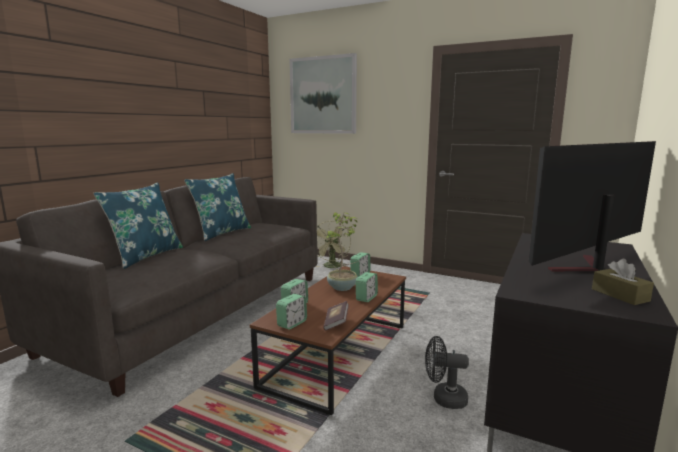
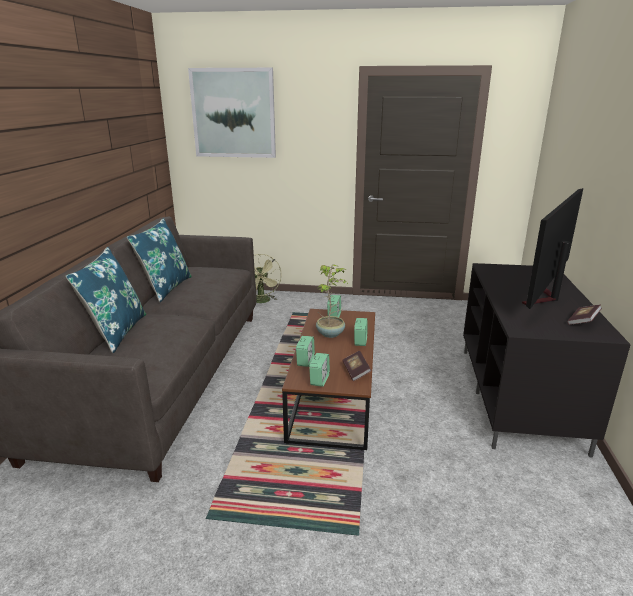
camera: 20 degrees left, 10 degrees up
(444, 398) = (441, 415): black fan -> none
(620, 295) = (582, 321): brown tissue box -> book

